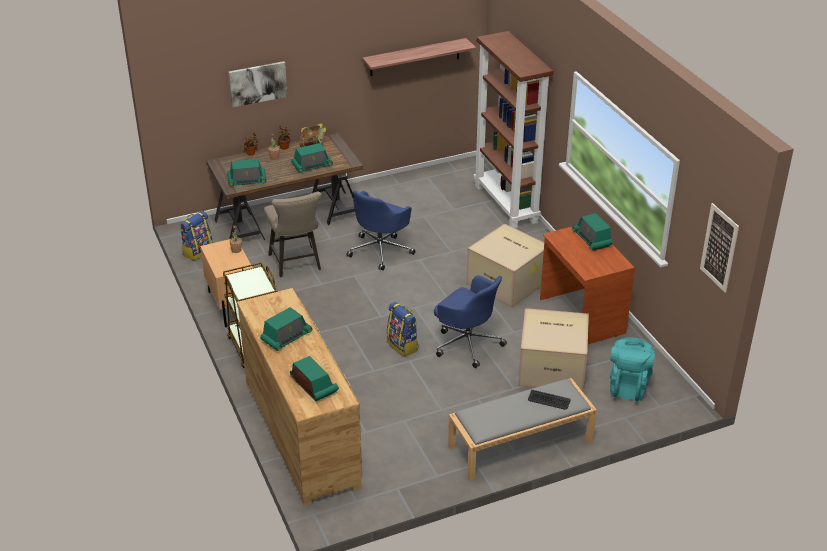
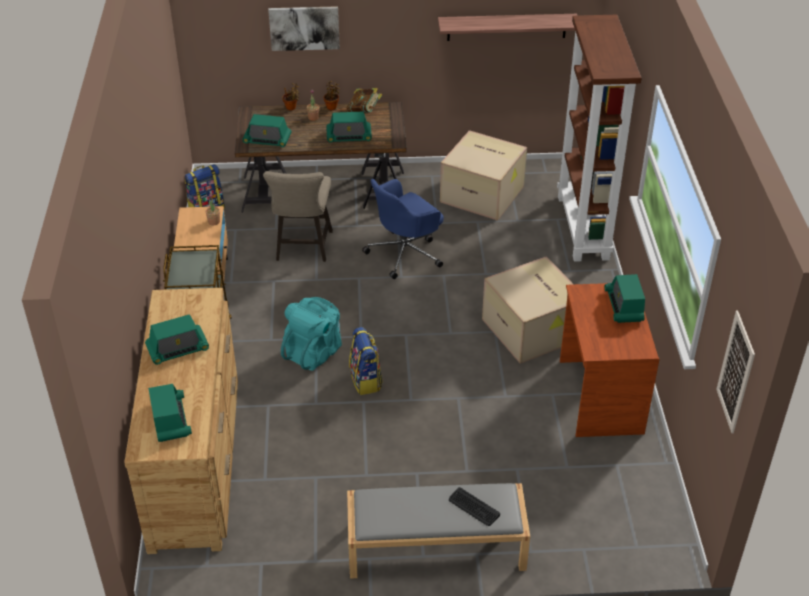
camera: 20 degrees right, 5 degrees up
(467, 343) = (442, 396): blue office chair -> none
(553, 367) = (529, 455): cardboard box -> cardboard box (483, 194)
(628, 386) = (610, 507): turquoise backpack -> turquoise backpack (314, 352)

